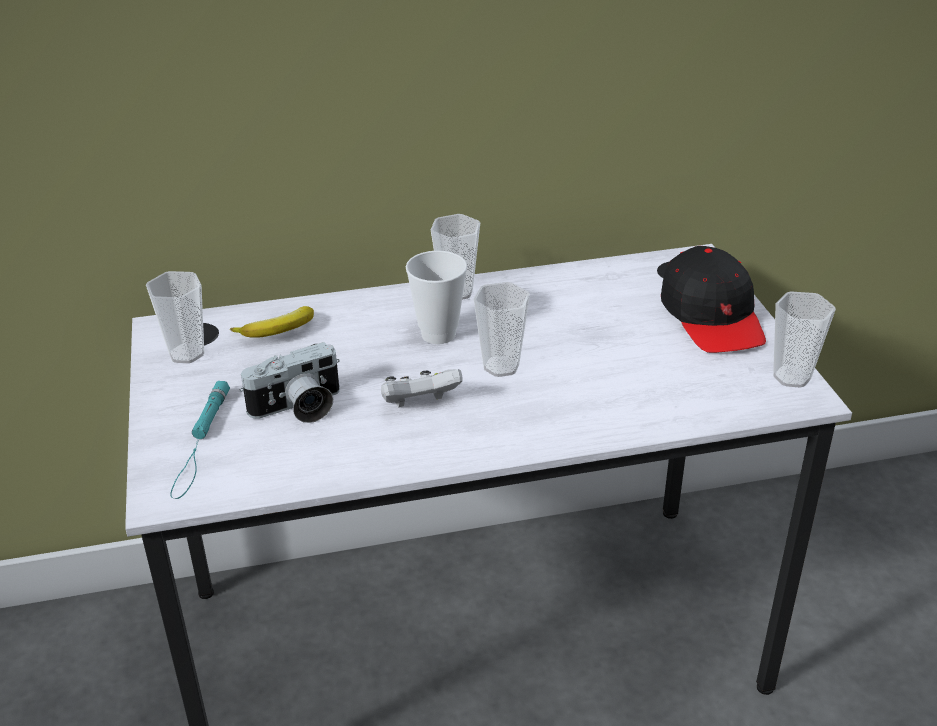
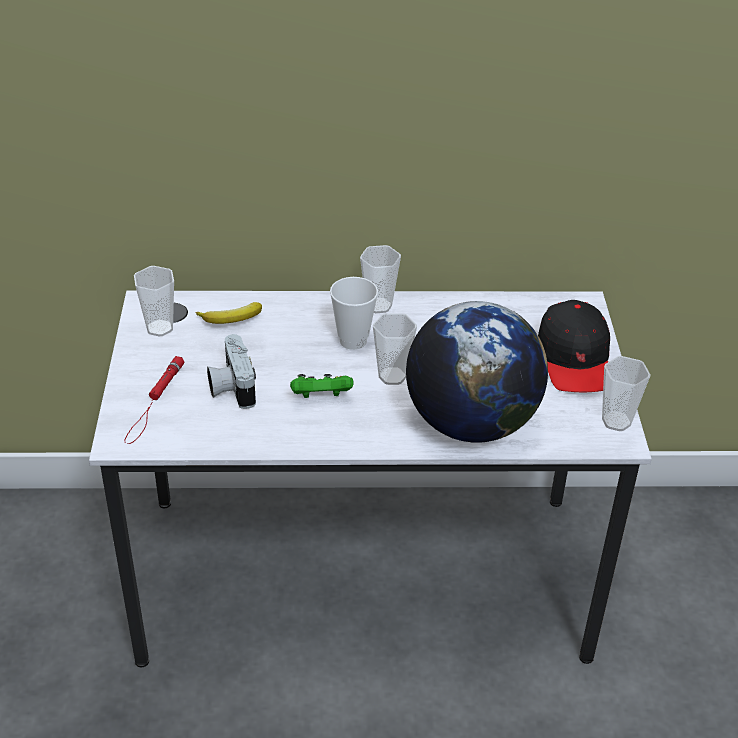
camera: 10 degrees right, 5 degrees up
(201, 443) = (154, 403): turquoise flashlight -> red flashlight
(298, 408) = (231, 387): camera -> camera turned 90 degrees clockwise
(420, 404) = (321, 398): white game controller -> green game controller
(618, 405) = (470, 423): none -> globe

